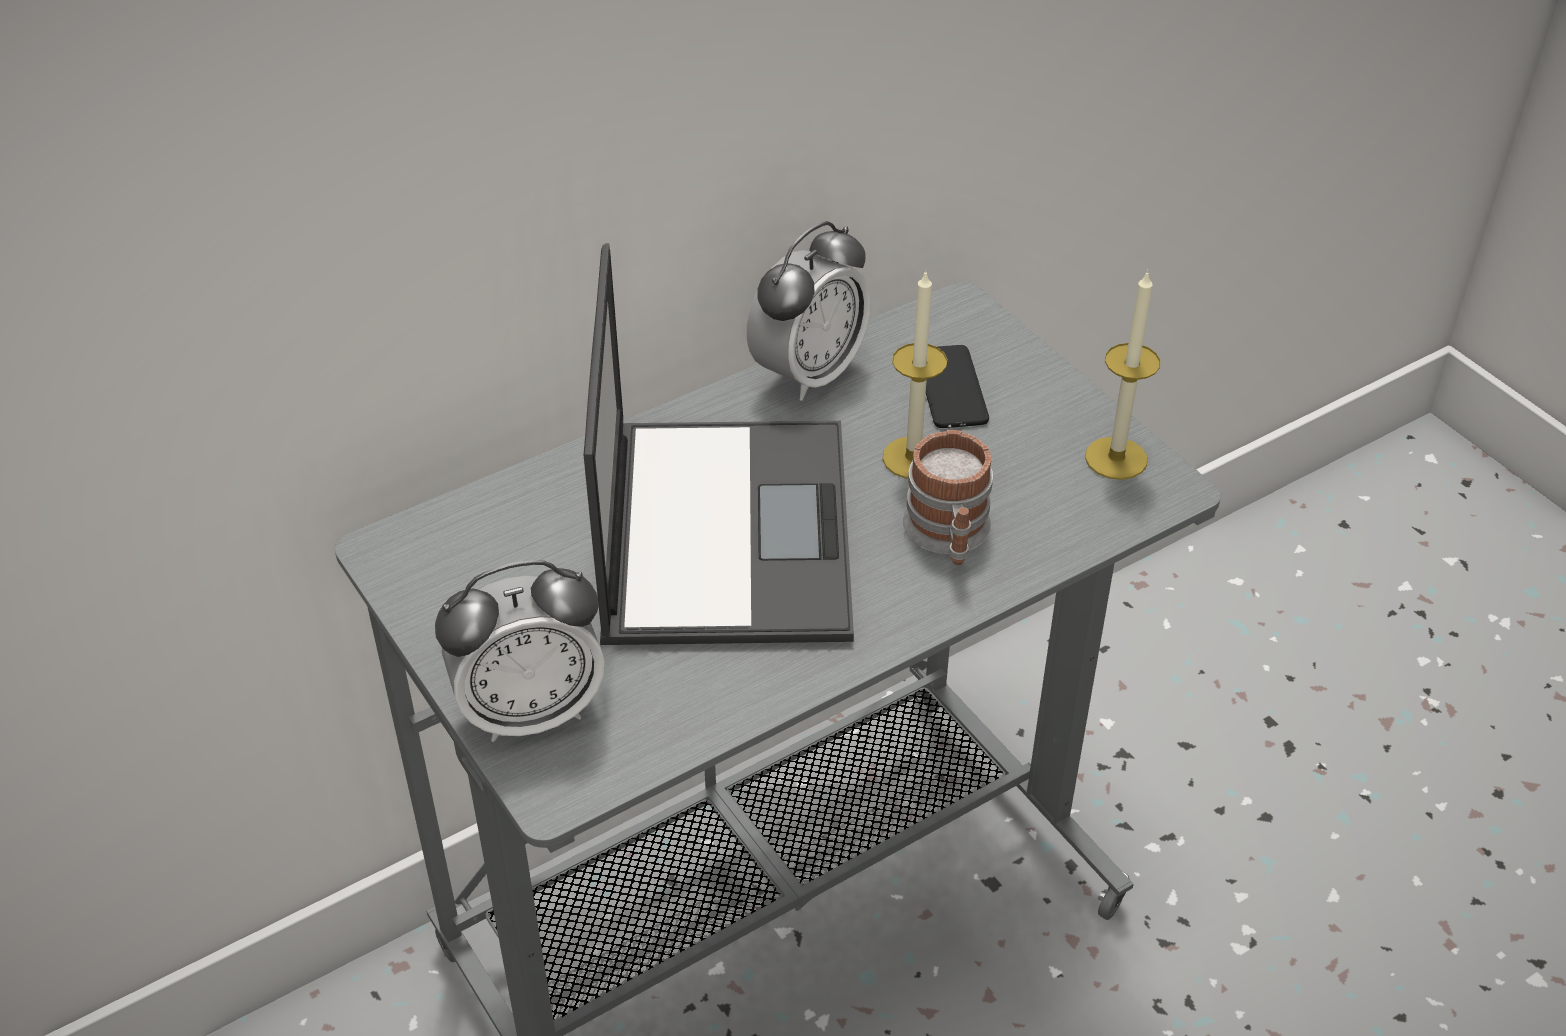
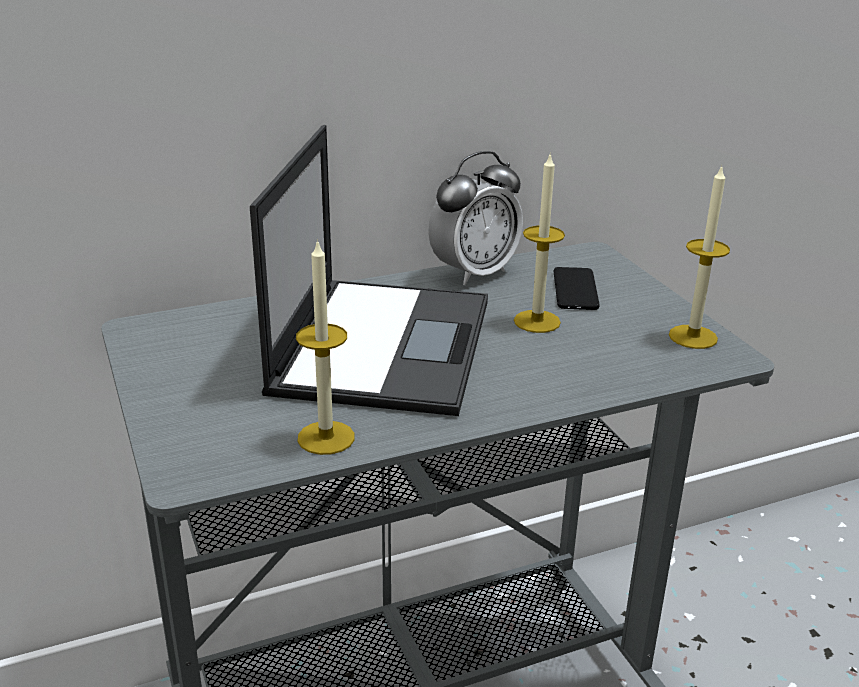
camera: 10 degrees right, 15 degrees down
(530, 711) = (190, 427): alarm clock -> none
(703, 702) = (326, 438): none -> candle
(948, 536) = (552, 365): mug -> none

